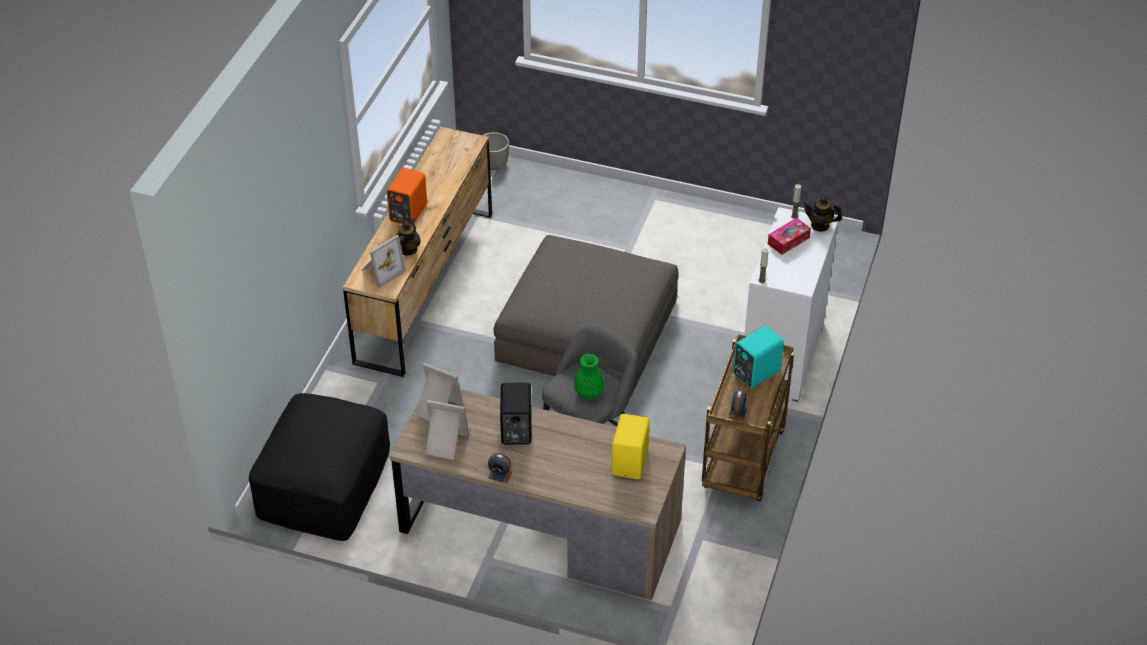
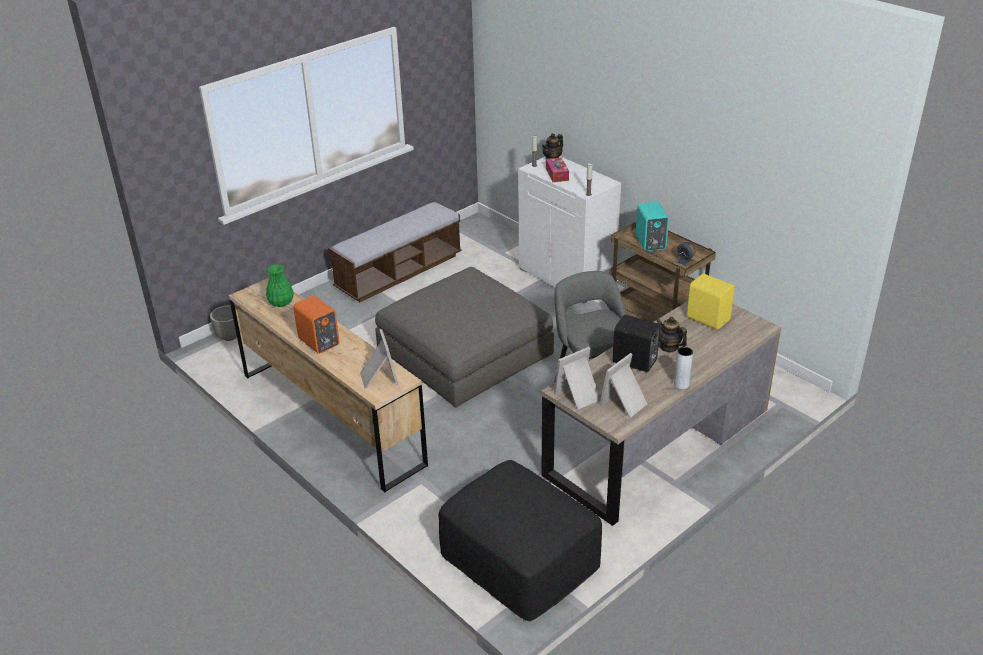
camera: 60 degrees left, 10 degrees down
(408, 250) = (366, 355): teapot -> teapot (669, 347)
(500, 474) = (681, 384): alarm clock -> grey vase
(588, 392) = (603, 324): green vase -> green vase (280, 303)
(687, 224) = (399, 272): none -> bench

